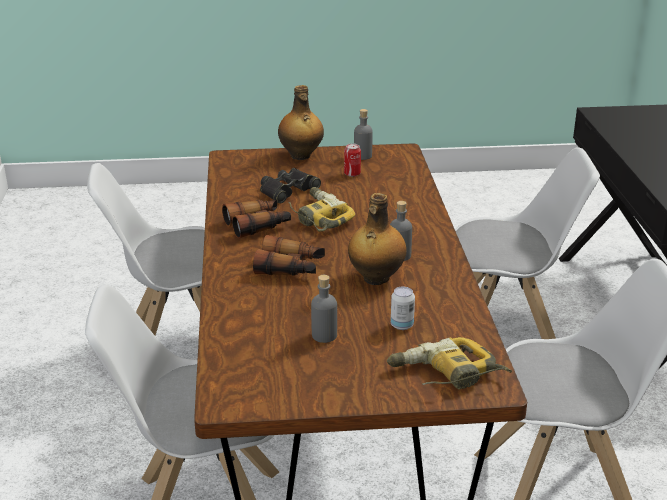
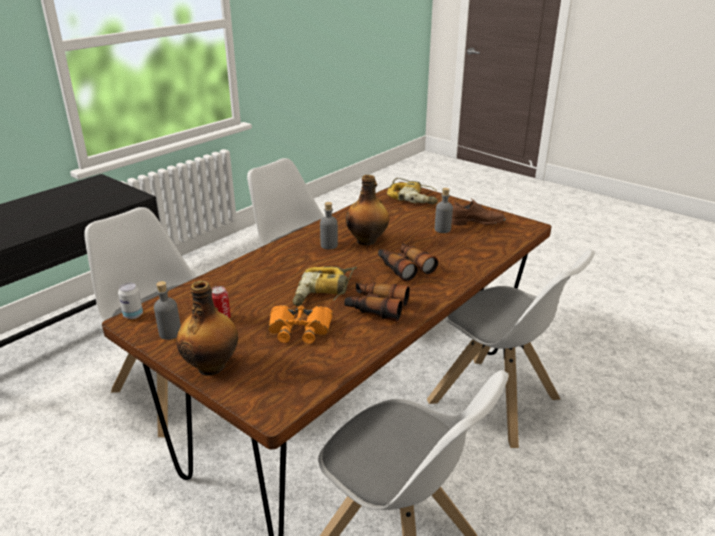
camera: 135 degrees left, 0 degrees up
(288, 191) = (299, 329): black binoculars -> orange binoculars
(299, 369) = (476, 223): none -> brown shoe
(402, 325) = (397, 218): can -> can (133, 315)

